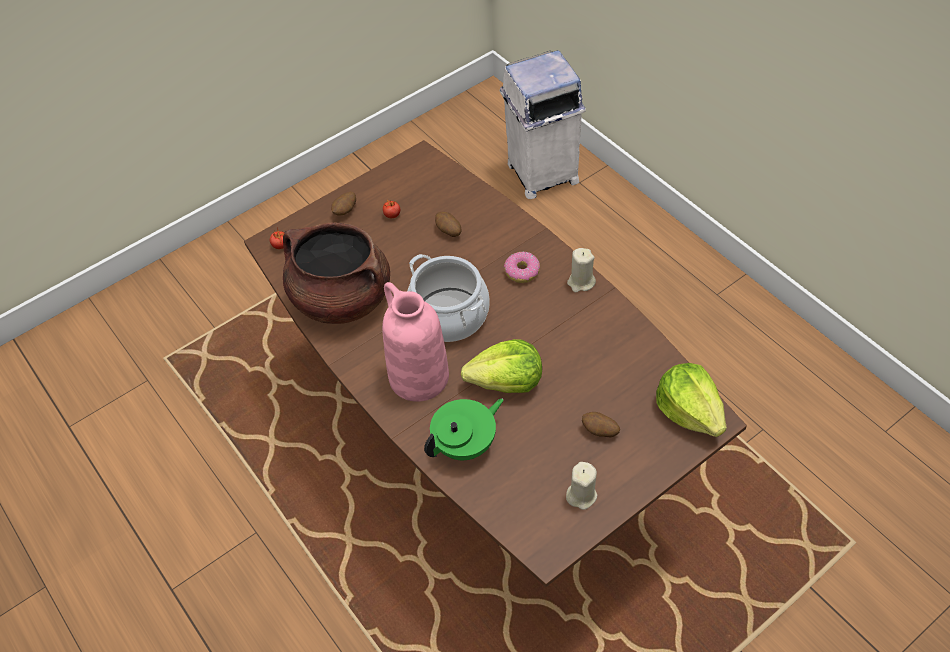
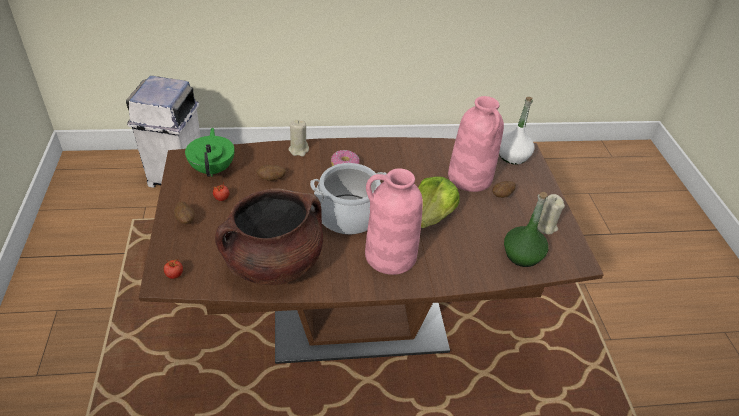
camera: 65 degrees left, 10 degrees down
(465, 444) = (469, 259): green teapot -> green teapot (213, 169)
(511, 490) = (522, 255): none -> green bottle
(581, 282) = (379, 147): beige candle -> beige candle (299, 150)
(604, 388) = (470, 178): none -> pink vase
(689, 411) = (512, 156): lettuce -> white bottle

